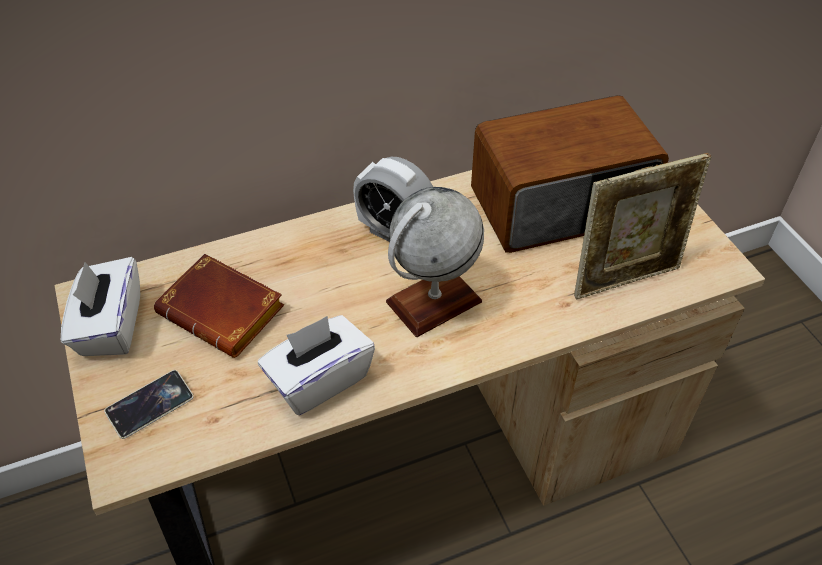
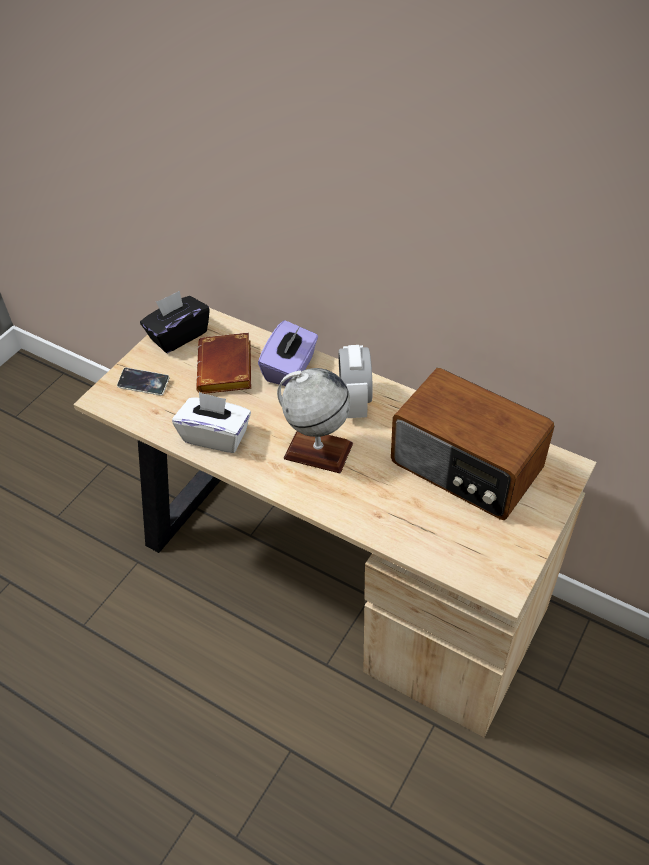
camera: 55 degrees right, 0 degrees up
(110, 326) = (178, 335): white tissue box -> black tissue box
(289, 256) = (290, 369): none -> purple tissue box
(625, 278) = (433, 535): picture frame -> none

